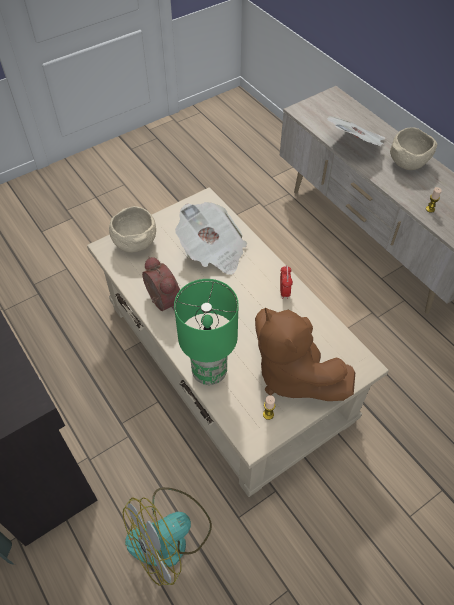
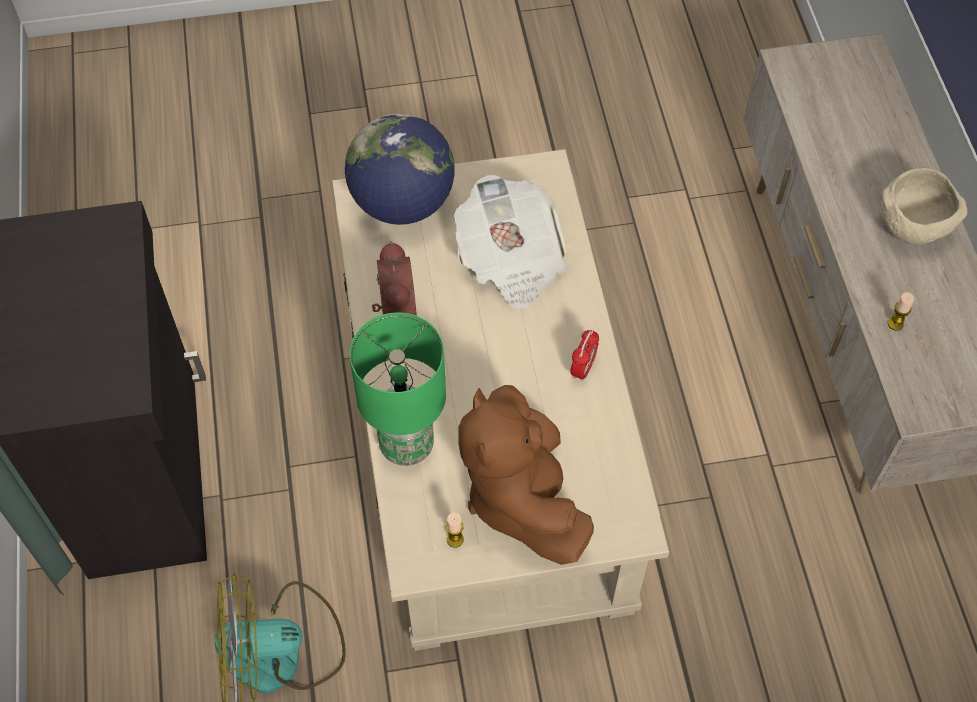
camera: 25 degrees right, 5 degrees up
(135, 243) = (402, 203): beige bowl -> globe
(356, 145) = (843, 162): newspaper -> none

